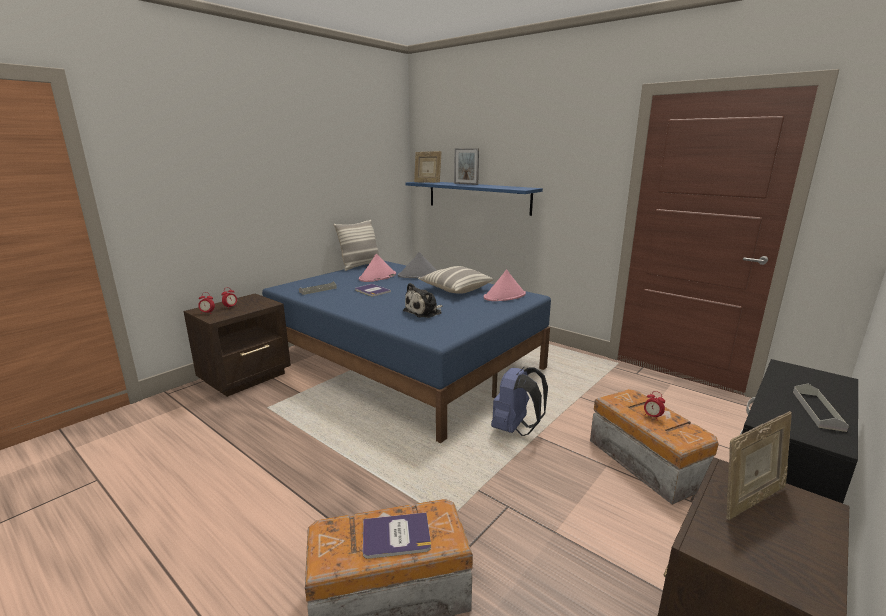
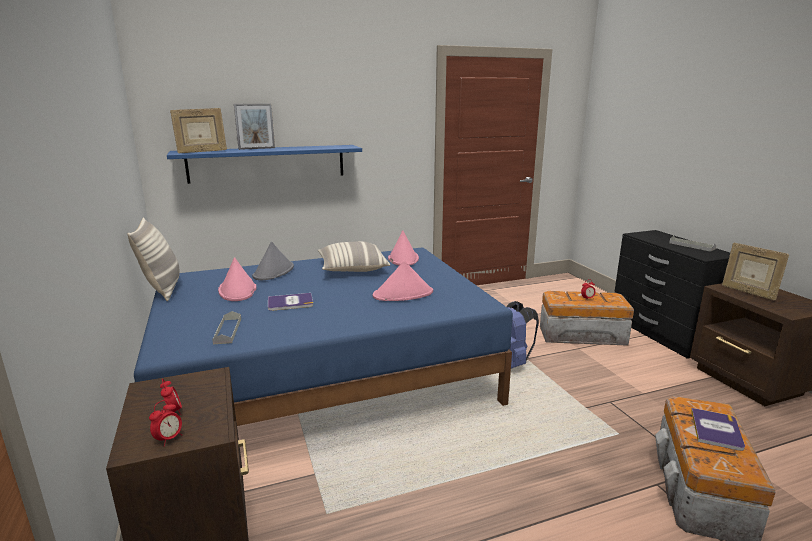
camera: 60 degrees left, 0 degrees up
(424, 312) = (403, 294): plush toy -> pink hat
(750, 500) = (748, 292): picture frame -> picture frame turned 150 degrees clockwise

